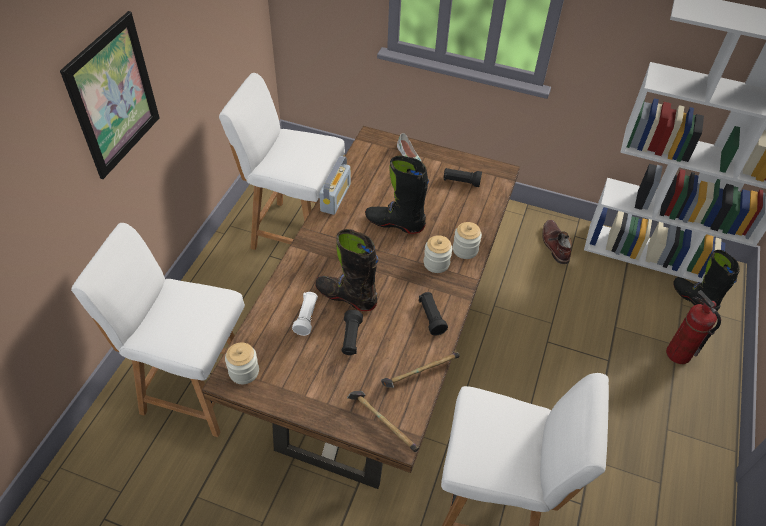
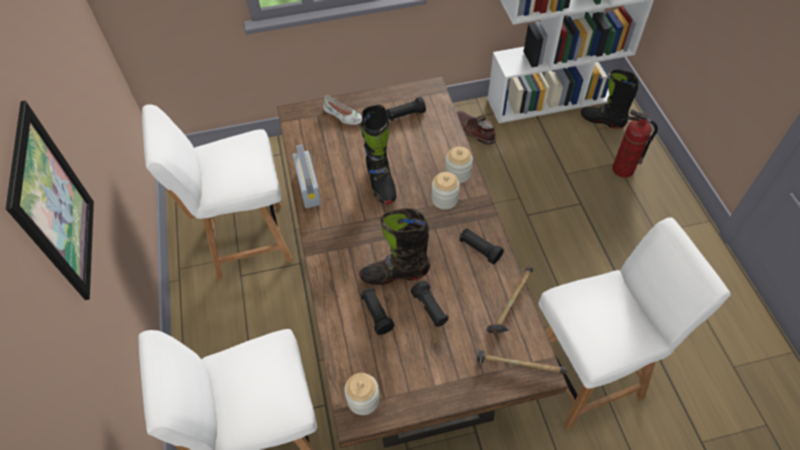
camera: 30 degrees left, 5 degrees up
(306, 317) = (376, 314): white flashlight -> black flashlight
(395, 223) = (381, 183): black boot -> black boot turned 90 degrees counterclockwise

